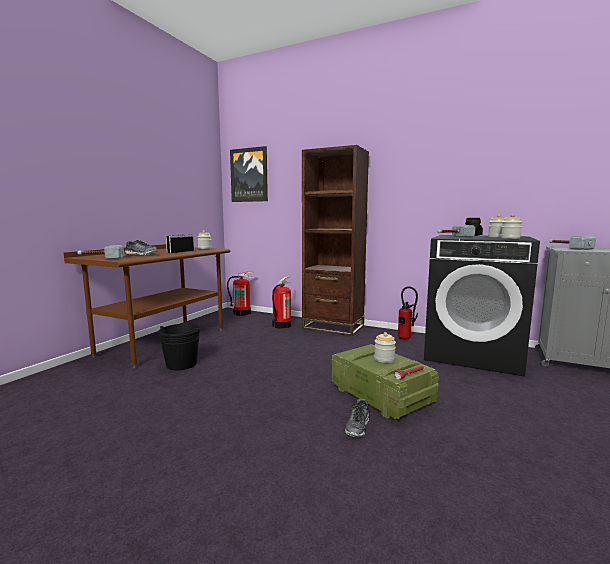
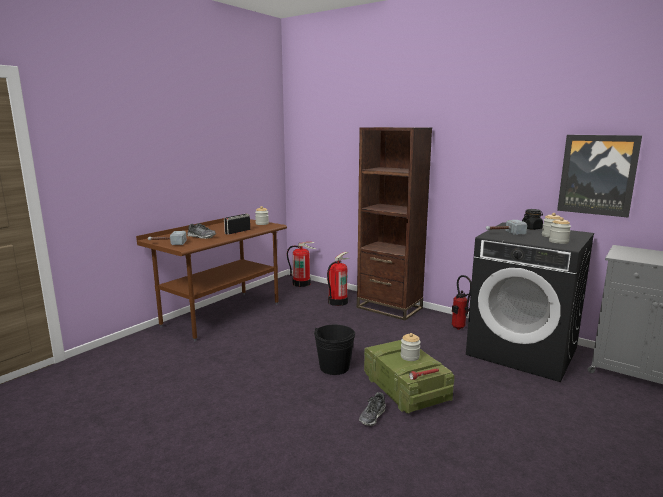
camera: 10 degrees right, 5 degrees up
(181, 364) = (235, 341): black bucket -> black bucket (334, 367)
(249, 175) = (311, 141): picture -> picture (597, 175)
(568, 248) = (628, 252): hammer -> none

